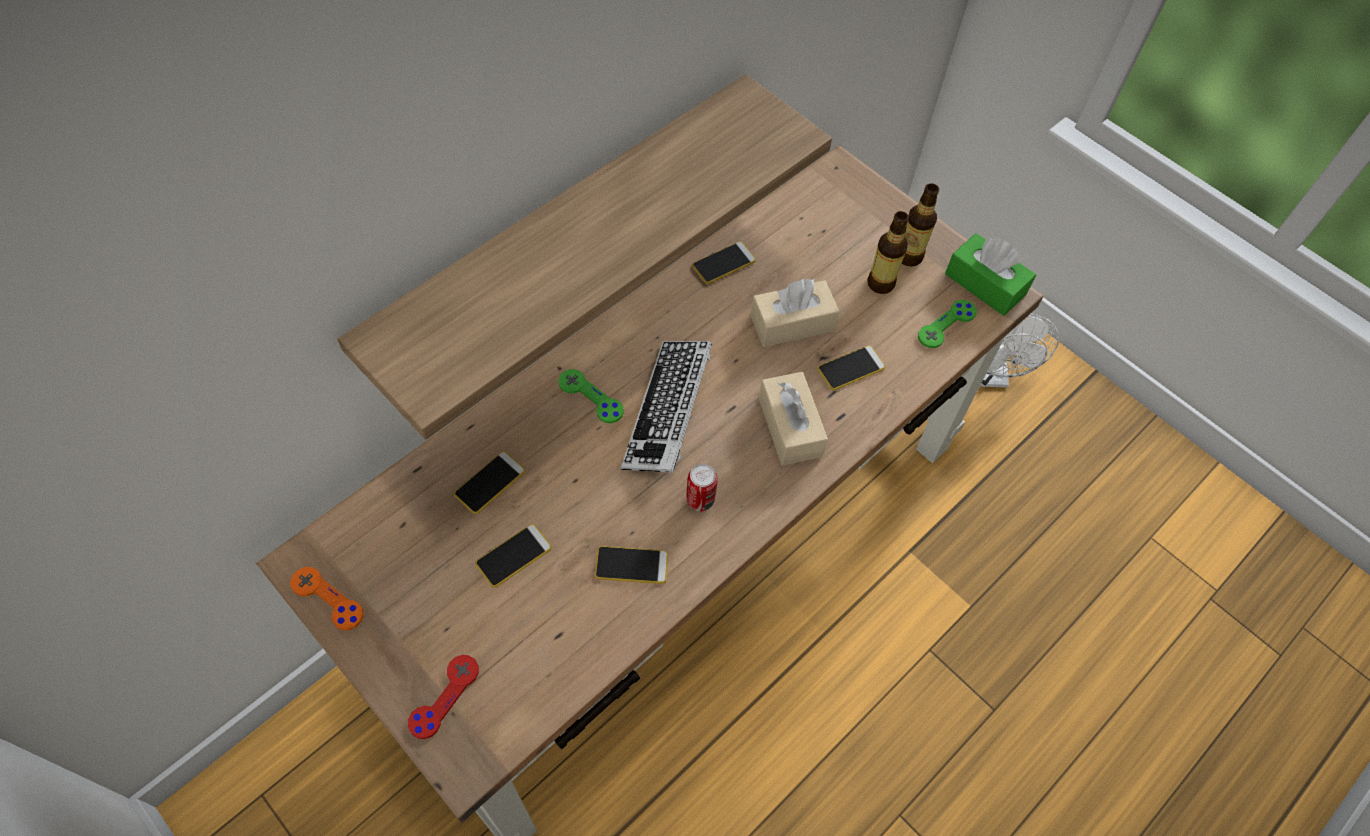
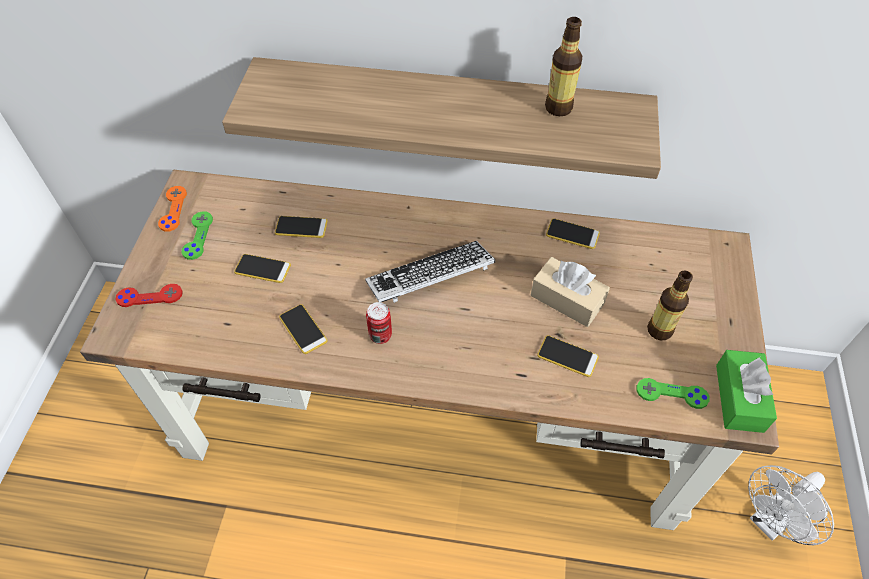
camera: 55 degrees right, 5 degrees down
(590, 397) = (402, 234): green game controller -> green game controller (198, 236)
(790, 427) = (483, 350): beige tissue box -> none
(909, 256) = (704, 333): bottle -> bottle (558, 108)

